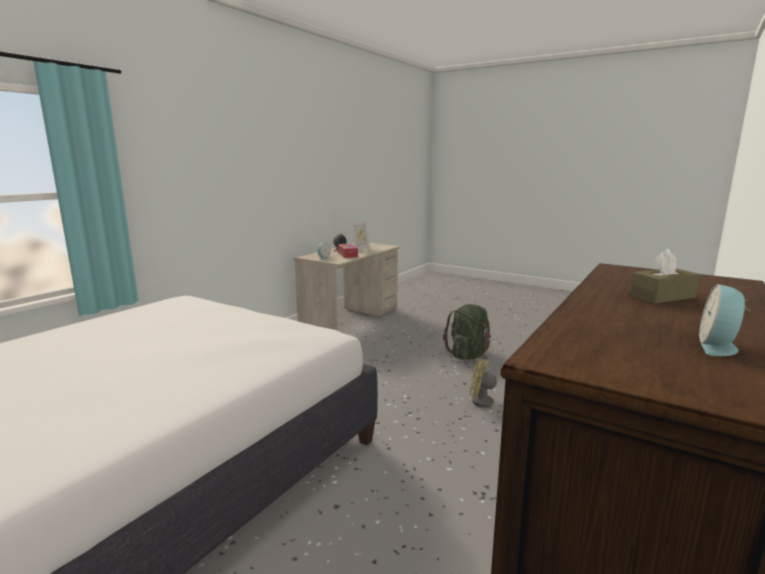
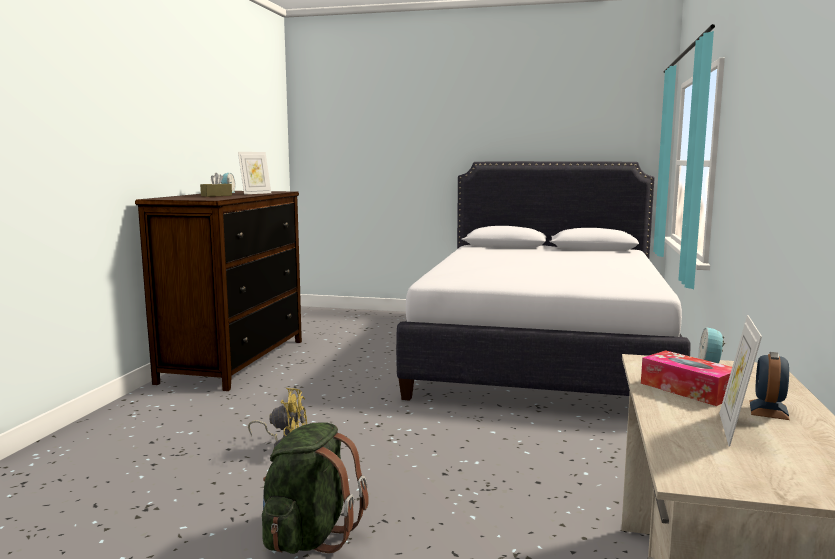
camera: 160 degrees right, 5 degrees down
(604, 318) = (255, 193): none -> picture frame

